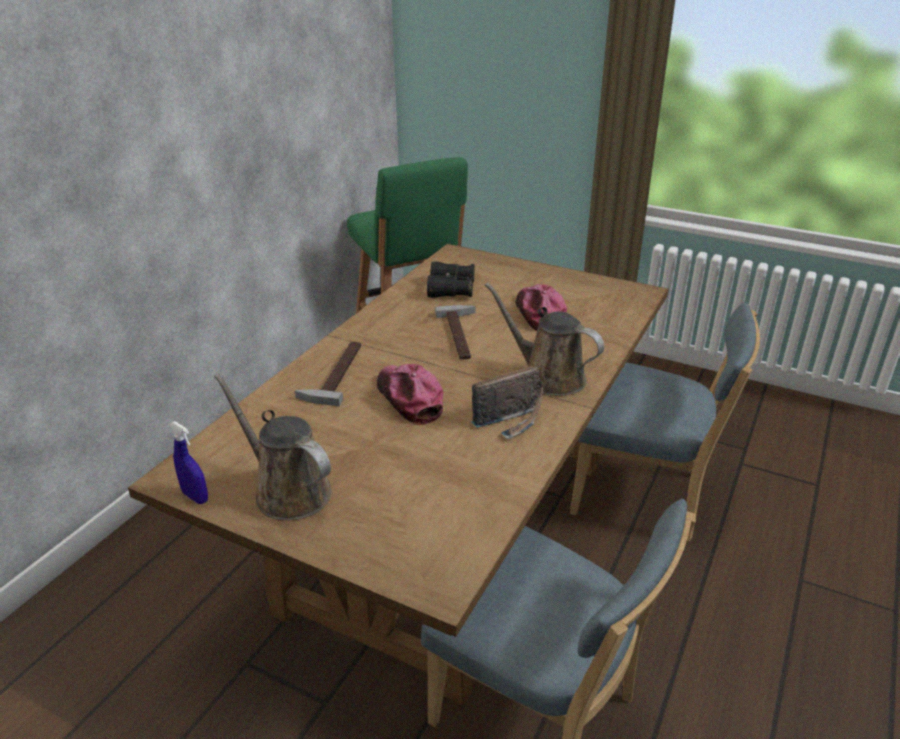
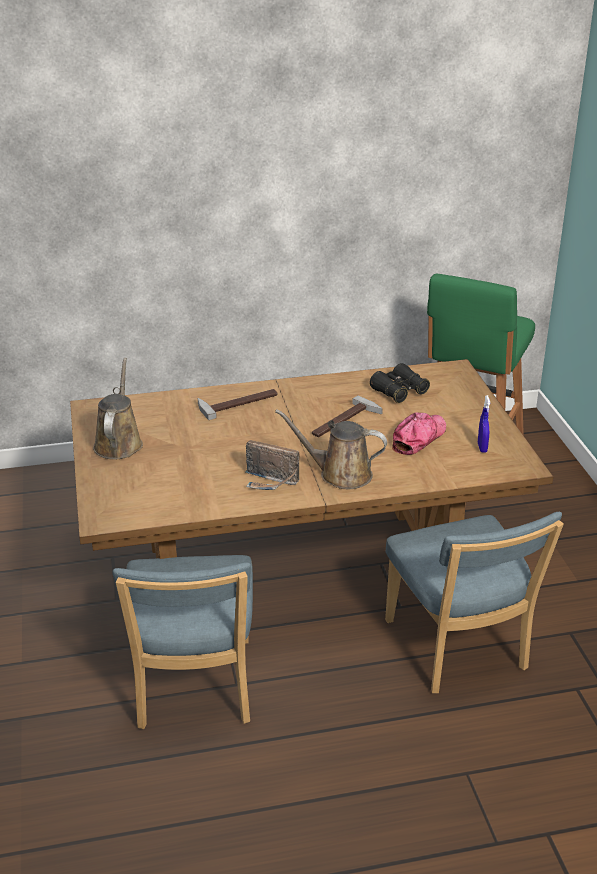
camera: 50 degrees right, 0 degrees up
(195, 497) = (84, 421): blue spray bottle -> blue spray bottle (482, 447)
(409, 399) = (246, 438): cap -> none
(548, 376) = (340, 474): brown watering can -> brown watering can turned 75 degrees counterclockwise

